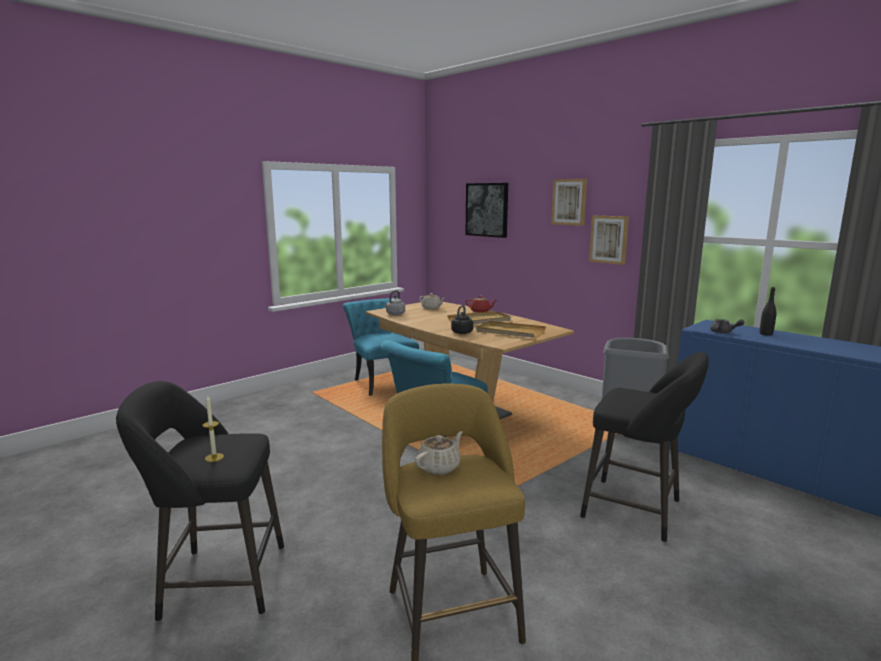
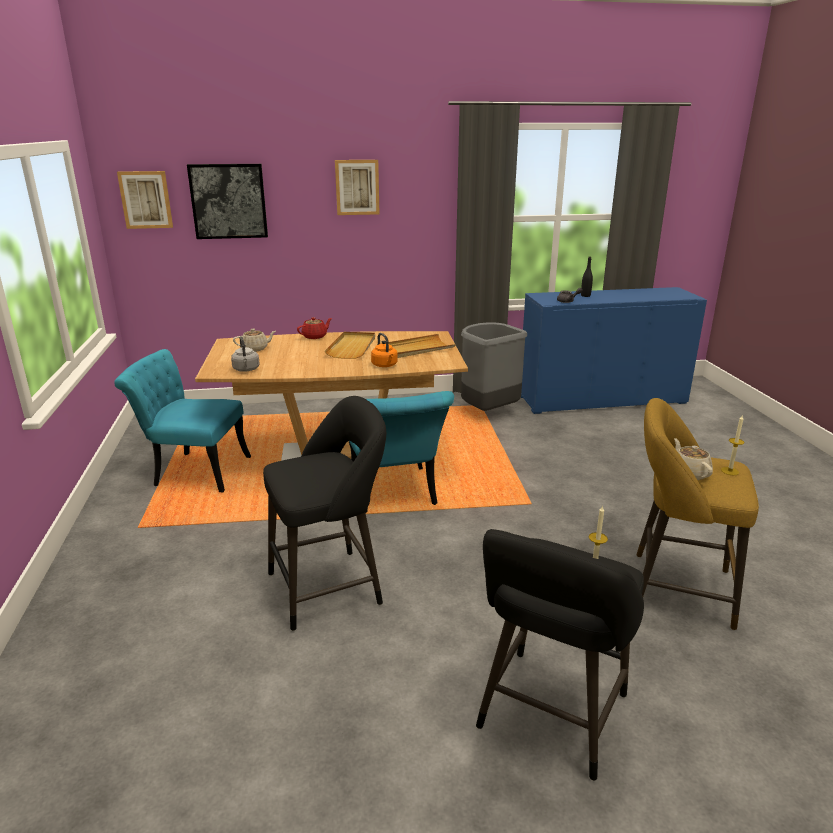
camera: 55 degrees left, 10 degrees up
(461, 333) = (385, 365): black kettle -> orange kettle
(473, 486) = (729, 471): none -> candle
(609, 239) = (410, 227): picture -> picture (146, 199)
(637, 511) = (604, 463): black stool -> black stool (331, 587)

